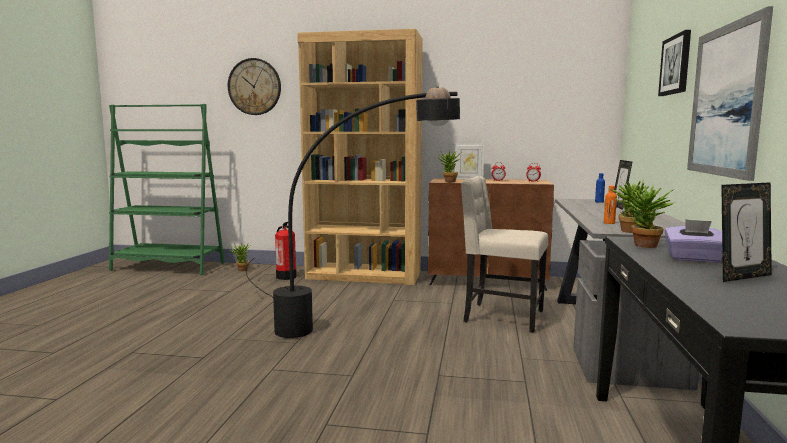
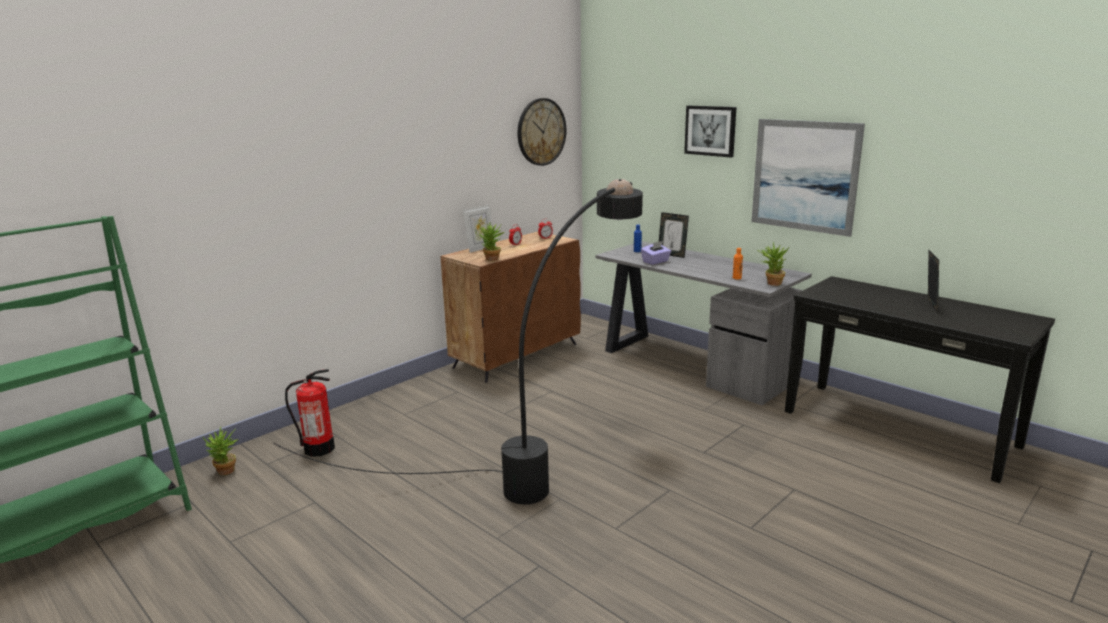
camera: 55 degrees left, 10 degrees up
(254, 87) = (165, 167): wall clock -> wall clock (541, 132)
(364, 275) = (399, 403): brown bookcase -> none
(501, 317) = (613, 384): beige chair -> none
(645, 246) = (838, 297): potted plant -> none
(693, 259) = (881, 300): purple tissue box -> purple tissue box (656, 262)

